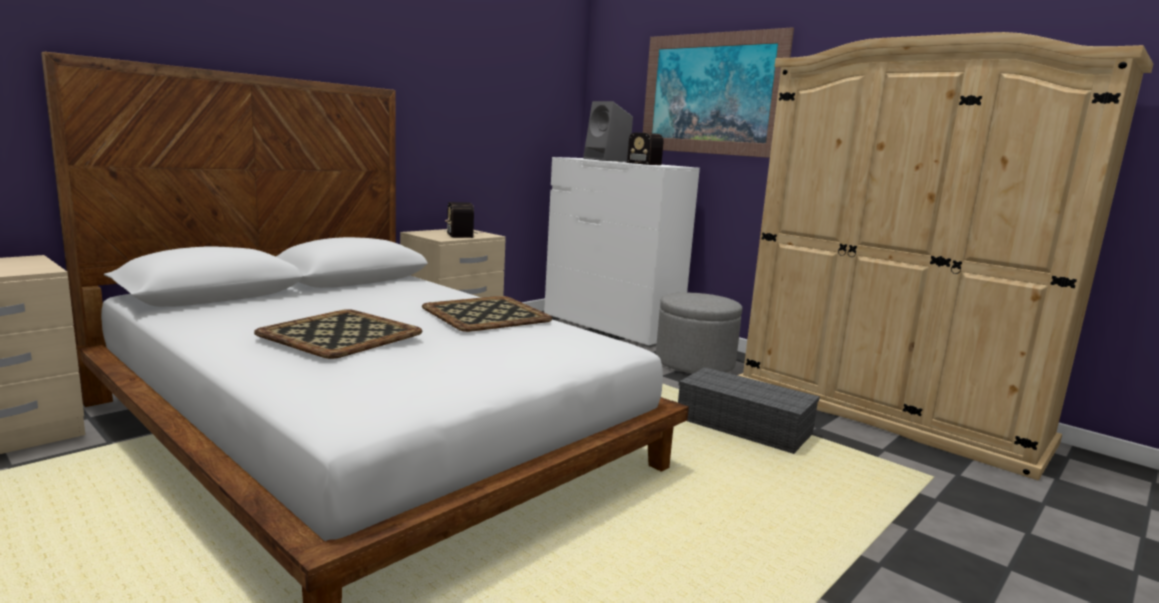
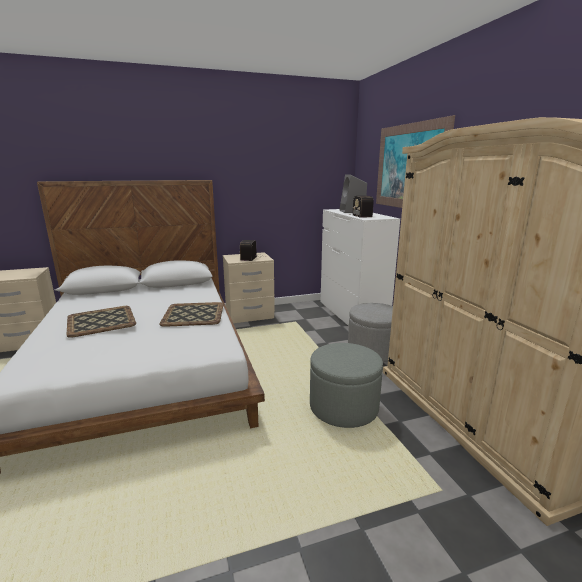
camera: 30 degrees right, 5 degrees up
(741, 427) = (343, 407): grey storage box -> grey ottoman

